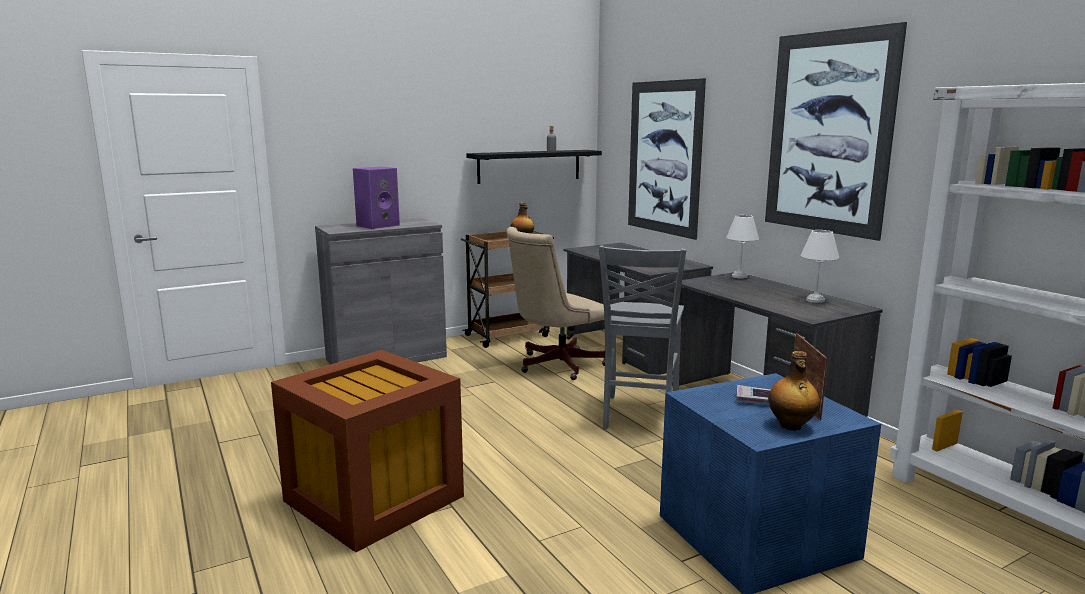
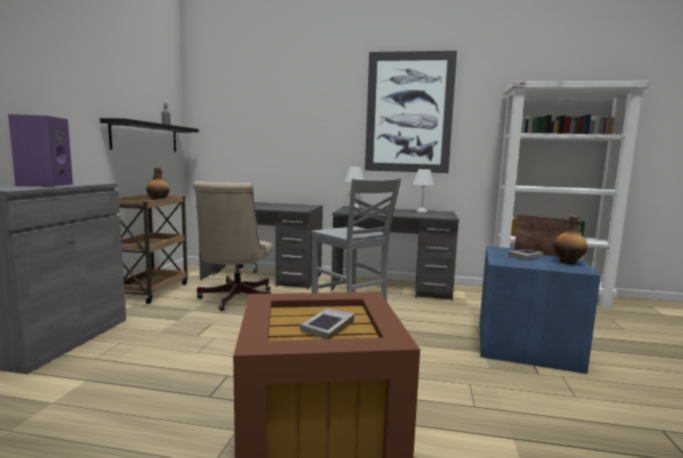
camera: 50 degrees left, 5 degrees down
(362, 389) = (327, 327): none -> book
(664, 158) = (265, 133): picture -> none

